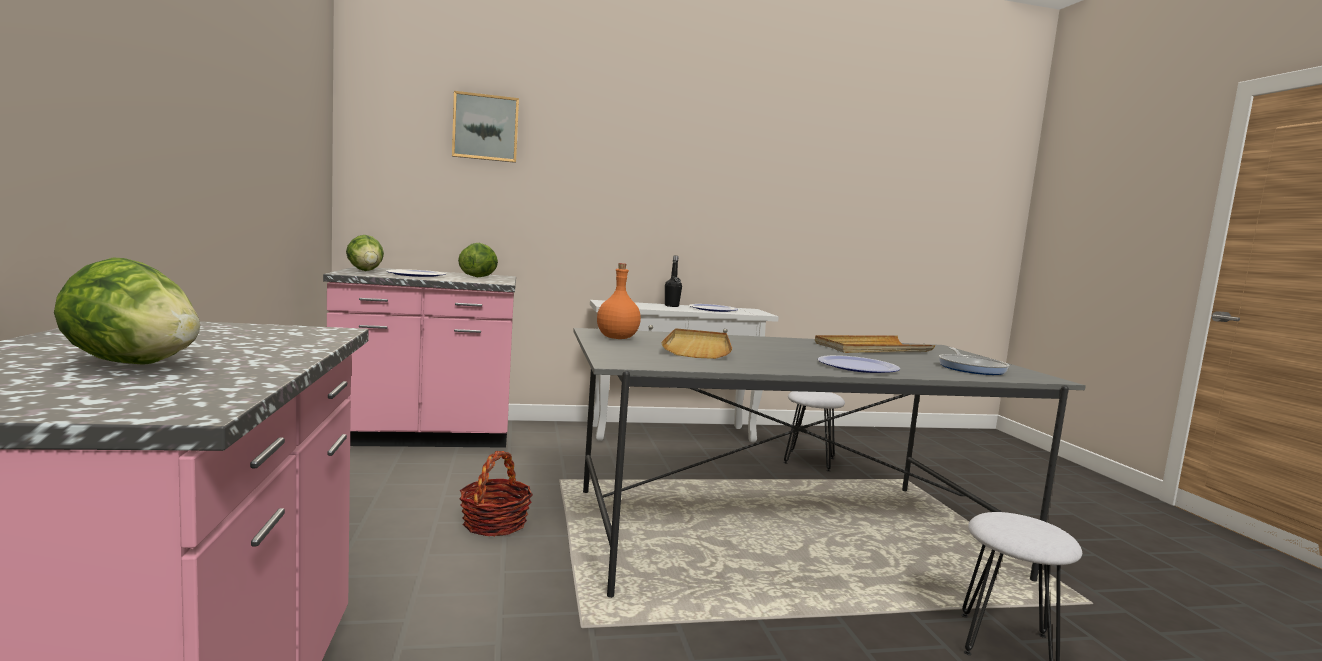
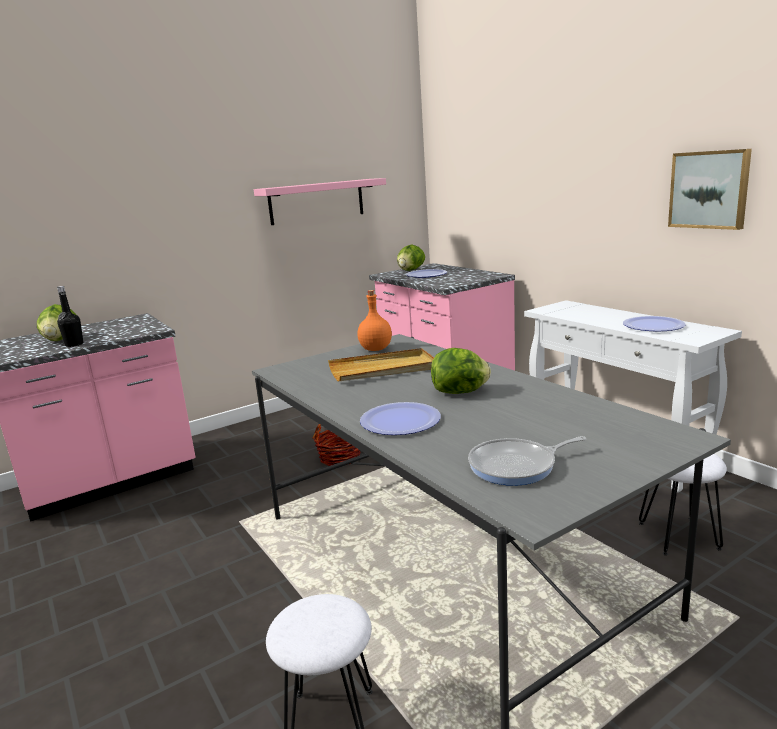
camera: 70 degrees right, 10 degrees up
(273, 144) = (317, 201): none -> pink shelf
(479, 277) = (465, 277): lettuce -> lettuce (460, 392)
(485, 128) = (495, 145): picture -> picture (709, 189)
(671, 306) = (619, 316): black bottle -> black bottle (74, 344)
(871, 349) = (548, 412): beige tray -> none

